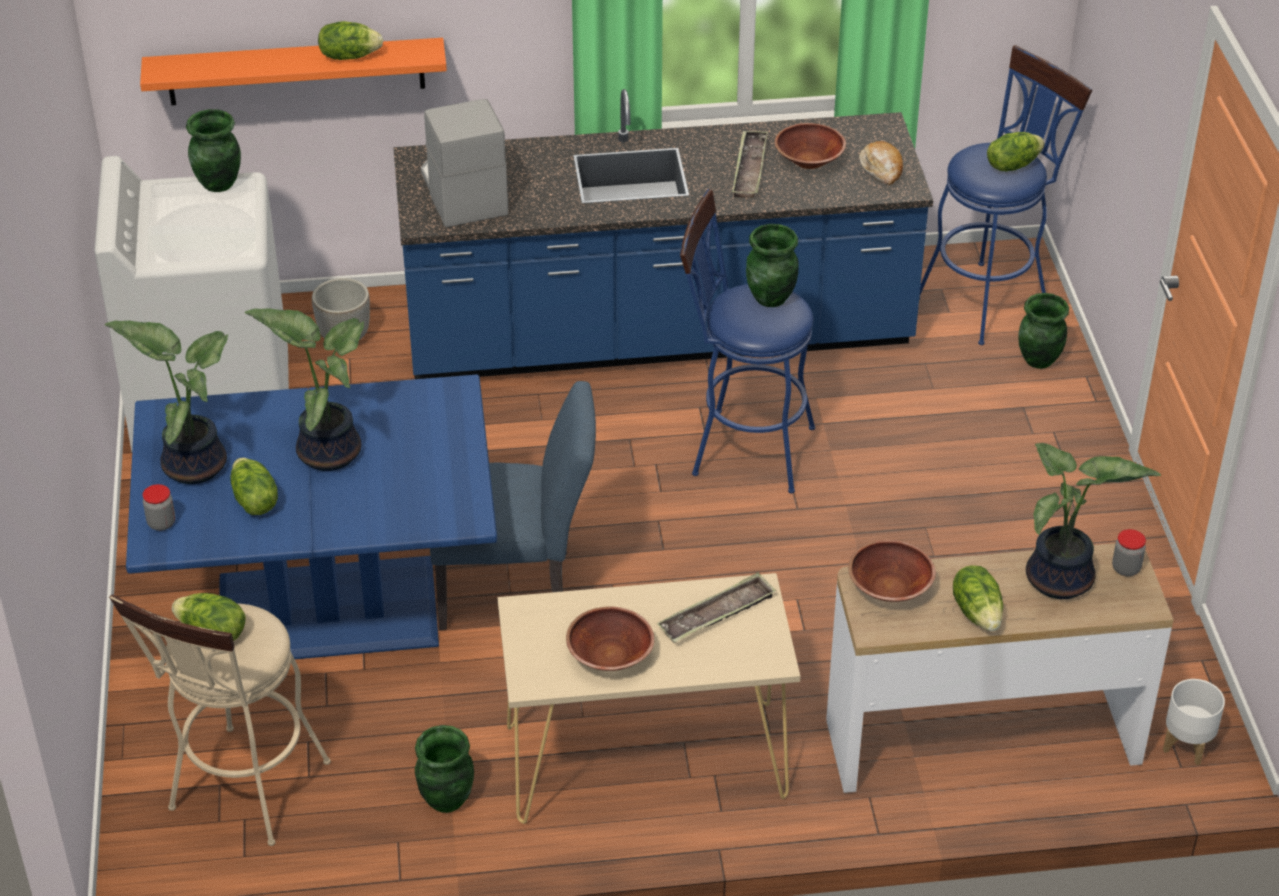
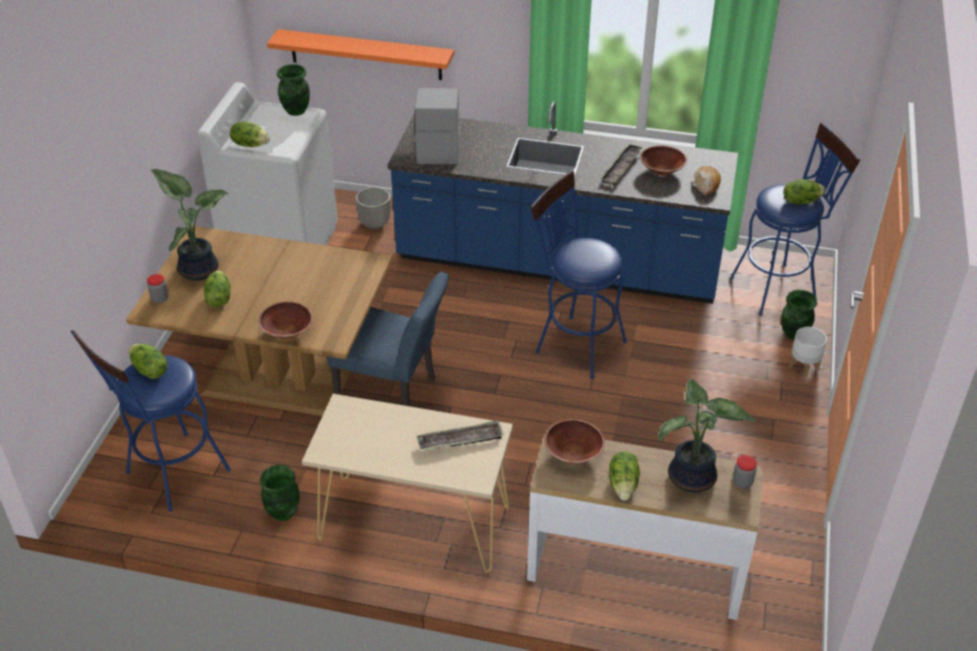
camera: 20 degrees right, 0 degrees up
(243, 795) = (171, 476): beige stool -> blue stool
(328, 450) = (278, 279): potted plant -> none
(328, 613) = (278, 380): blue dining table -> brown dining table
(349, 56) = (393, 49): lettuce -> lettuce (250, 144)
(609, 656) = (378, 449): brown bowl -> brown bowl (287, 331)
(771, 298) = (598, 249): green vase -> none
(1188, 746) = (775, 616): white planter -> white planter (804, 367)

